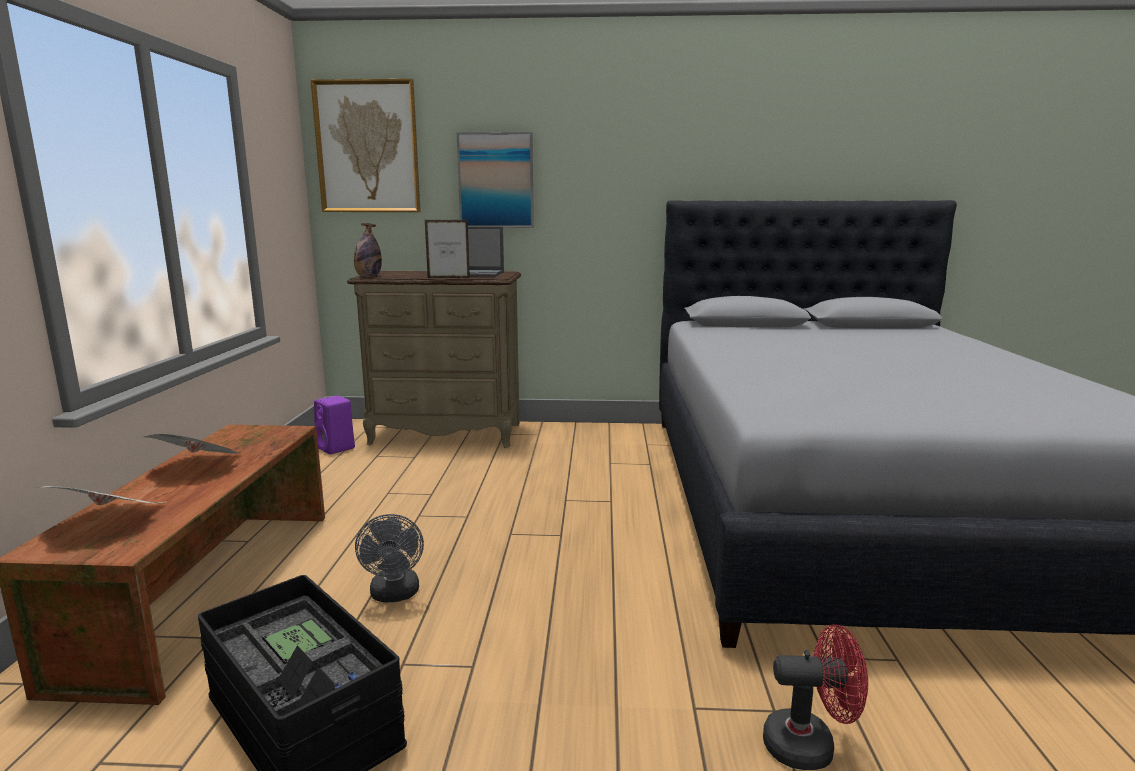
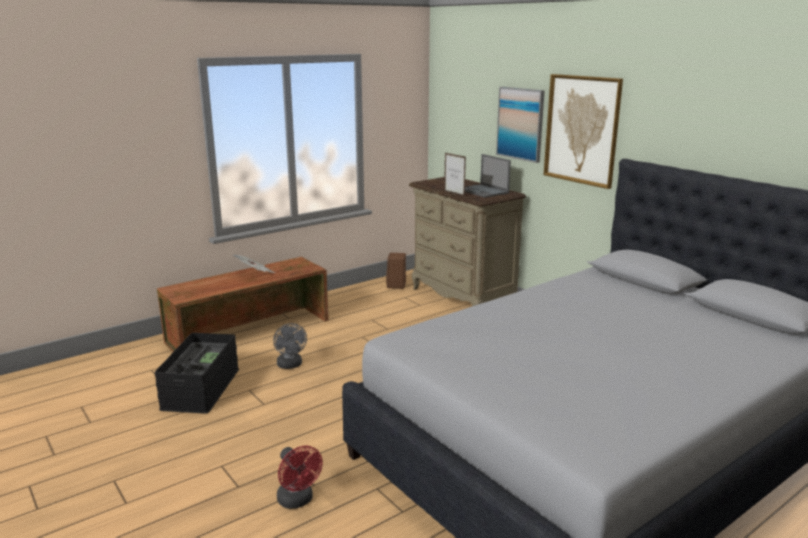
camera: 50 degrees right, 5 degrees up
(110, 521) = (197, 286): newspaper -> none
(336, 448) = (396, 285): purple speaker -> brown speaker
(367, 147) = (456, 91): picture -> picture (582, 130)
(368, 276) = (422, 182): bottle -> none
(395, 595) = (290, 365): grey fan -> grey fan turned 60 degrees counterclockwise

